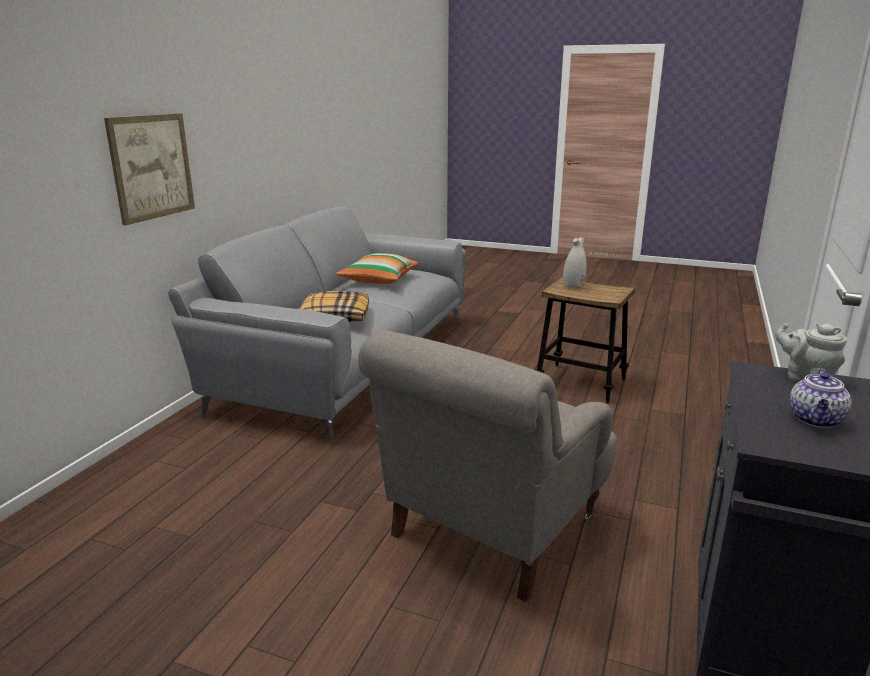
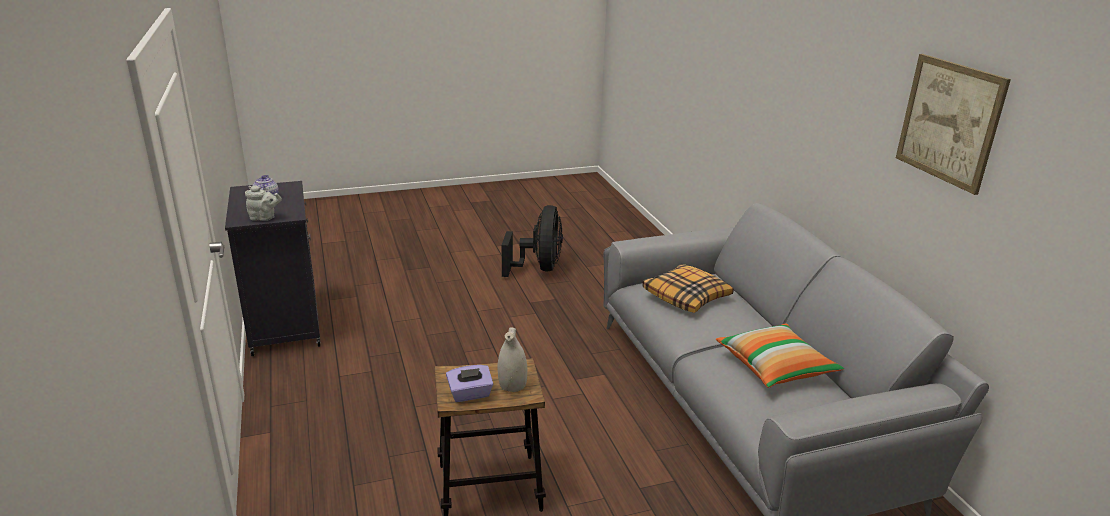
camera: 140 degrees right, 5 degrees up
(152, 167) = (776, 119): picture -> picture (949, 122)
(251, 567) = (539, 268): none -> black fan
(491, 529) = (448, 321): grey armchair -> none
(606, 288) = (470, 394): none -> purple tissue box

